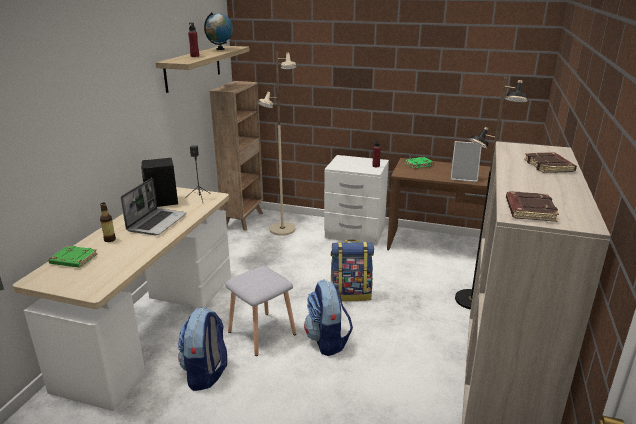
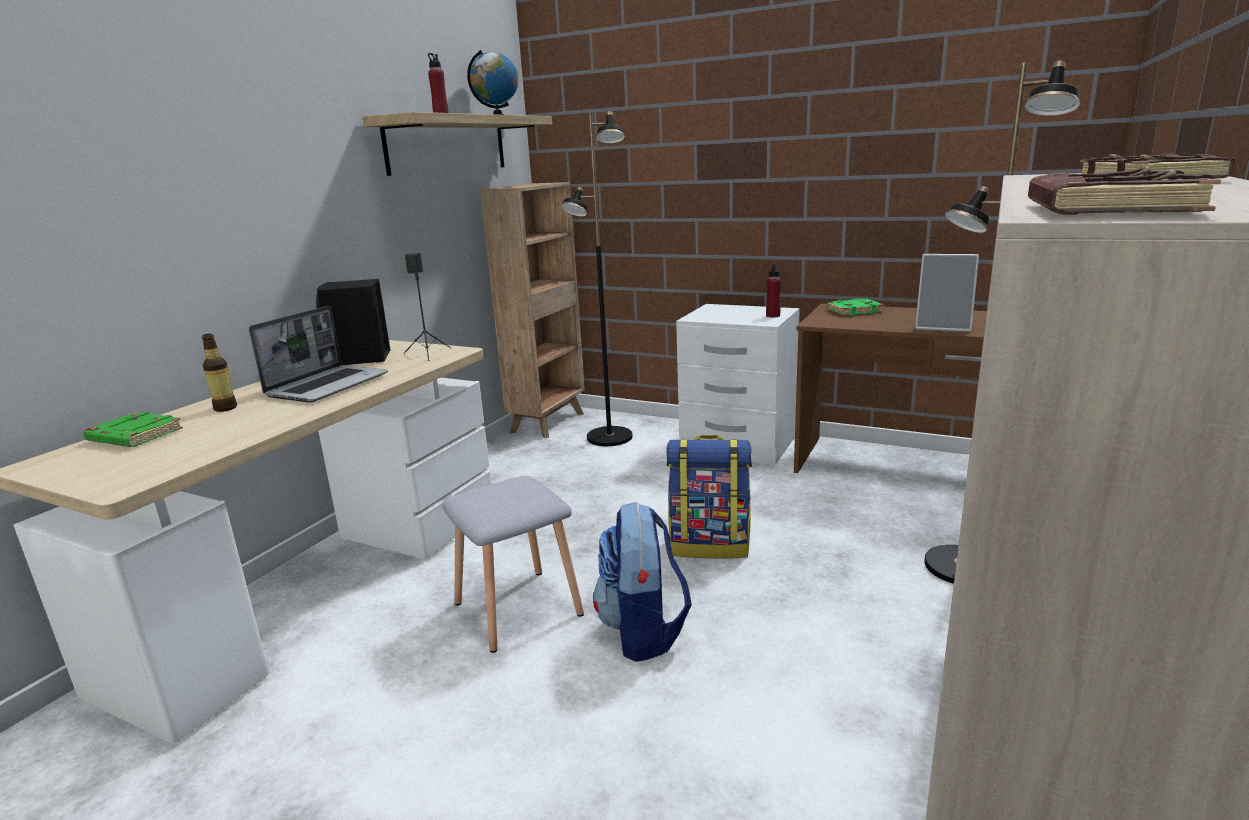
camera: 10 degrees right, 5 degrees down
(206, 373) = (383, 681): backpack -> none
(282, 230) = (609, 438): beige floor lamp -> black floor lamp

